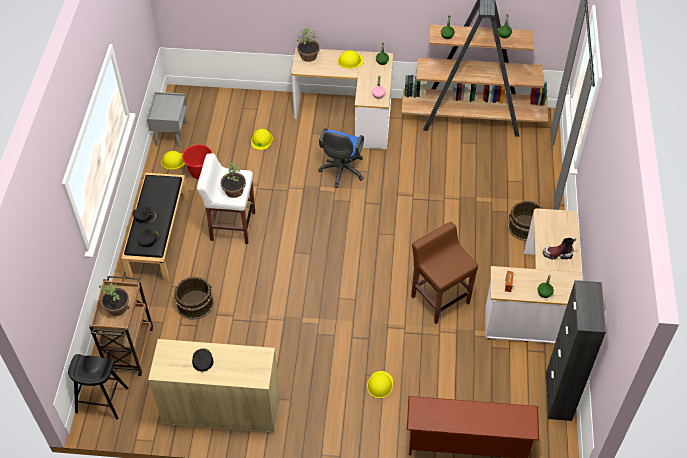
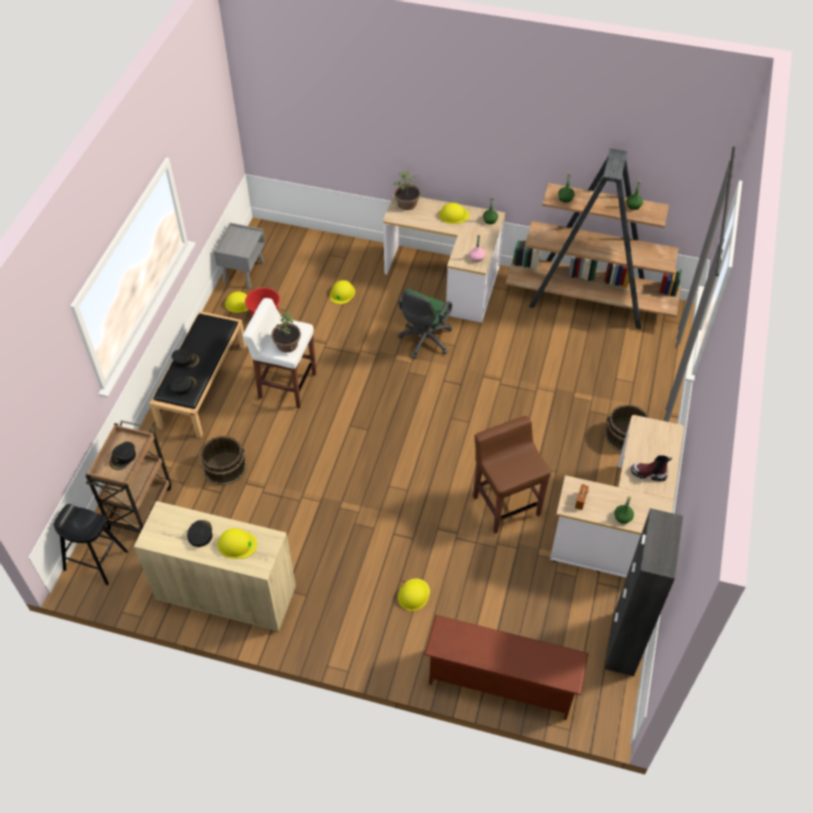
camera: 10 degrees right, 0 degrees up
(117, 307) = (123, 457): potted plant -> black cap
(235, 364) = (237, 544): none -> yellow hard hat
(341, 172) = (424, 341): blue office chair -> green office chair

